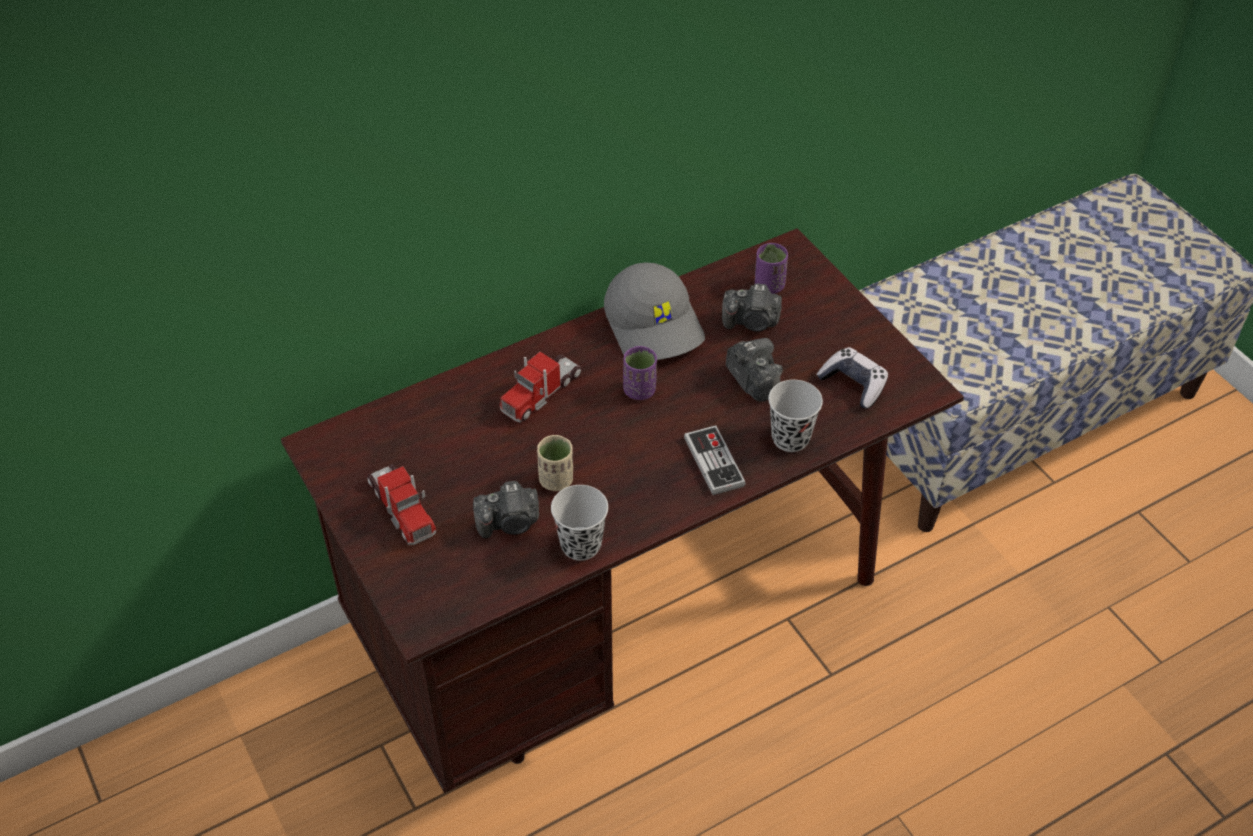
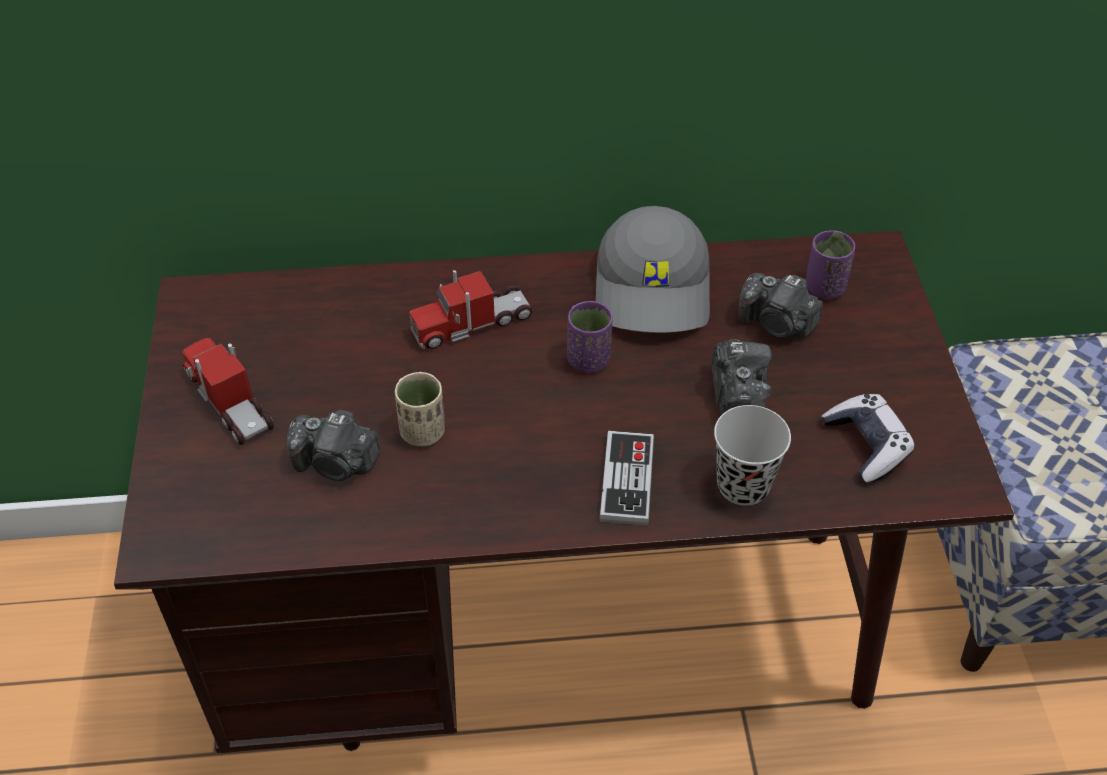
camera: 25 degrees right, 0 degrees up
(401, 509) = (229, 401): toy truck -> toy truck turned 150 degrees clockwise
(581, 545) = (401, 522): black cup -> none

